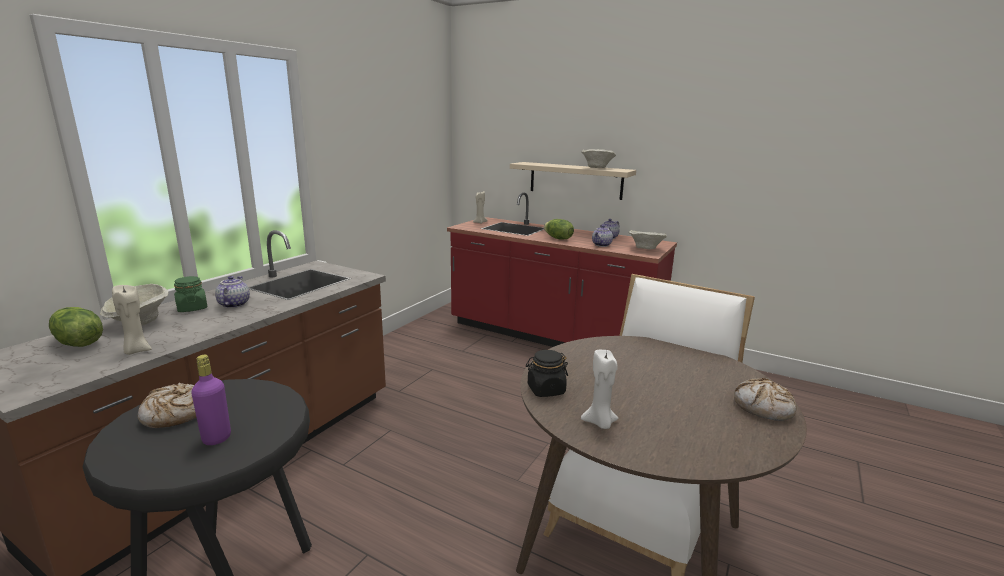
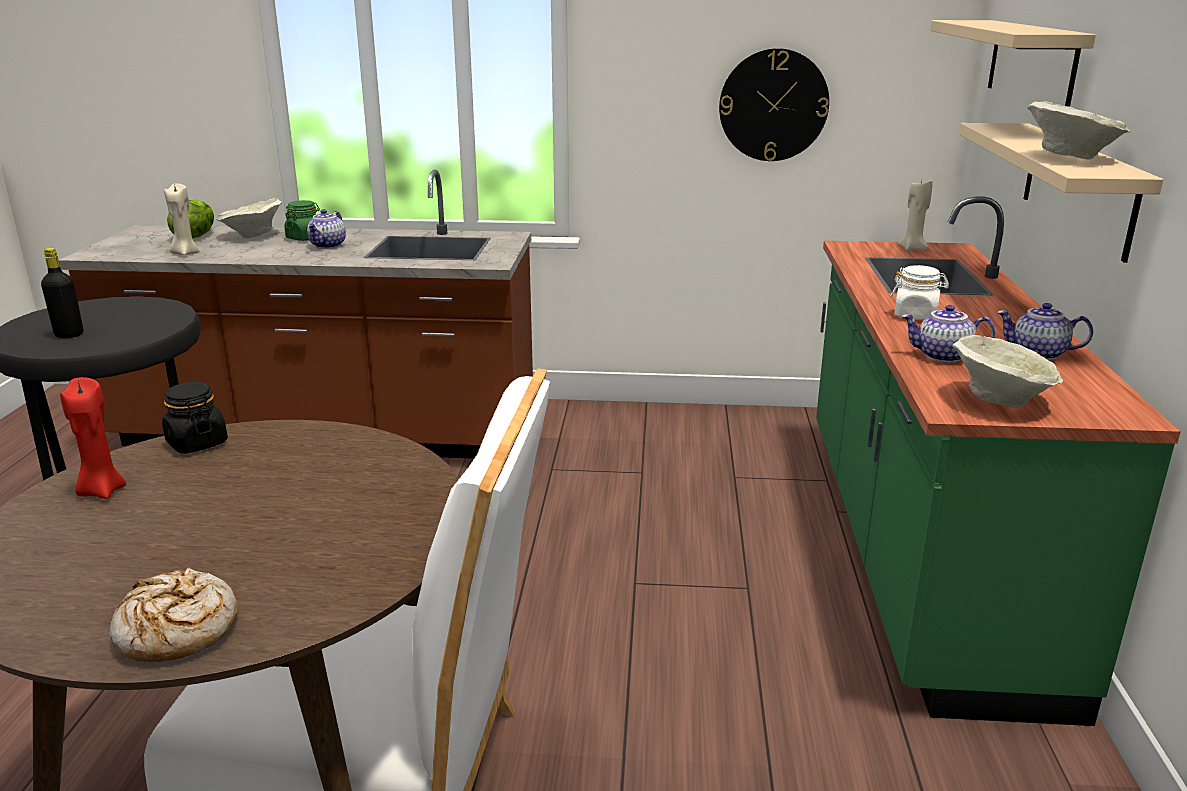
camera: 65 degrees right, 5 degrees up
(175, 414) = (113, 311): bread -> none
(216, 438) = (69, 335): purple bottle -> black bottle
(233, 304) = (328, 246): teapot -> teapot turned 135 degrees clockwise
(395, 167) = (773, 105): none -> wall clock
(514, 138) = (1031, 63): none -> beige shelf
(551, 337) = (917, 549): red counter -> green counter
(558, 238) = (915, 315): lettuce -> white jar
(600, 423) = (101, 491): white candle -> red candle

